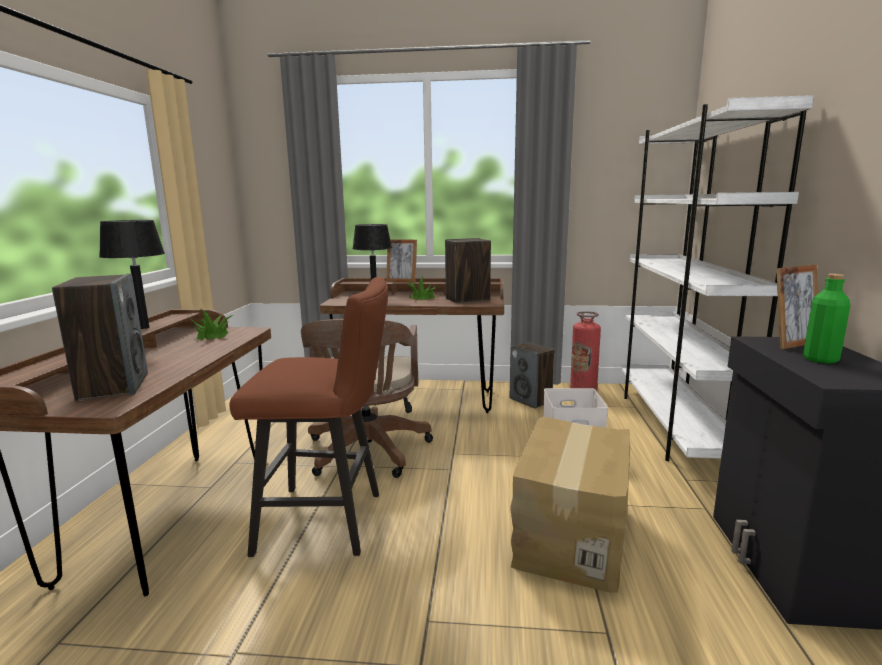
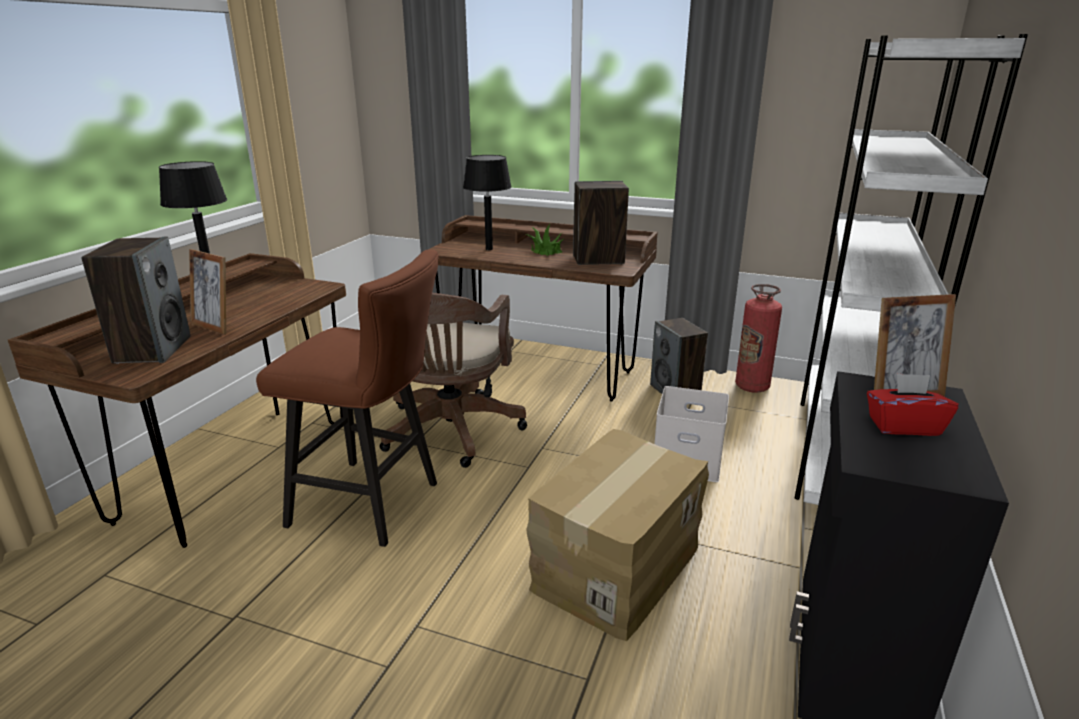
camera: 15 degrees right, 10 degrees up
(212, 335) = (280, 290): potted plant -> none
(402, 281) = (530, 226): picture frame -> picture frame (215, 326)
(820, 359) = (903, 426): green bottle -> red tissue box

